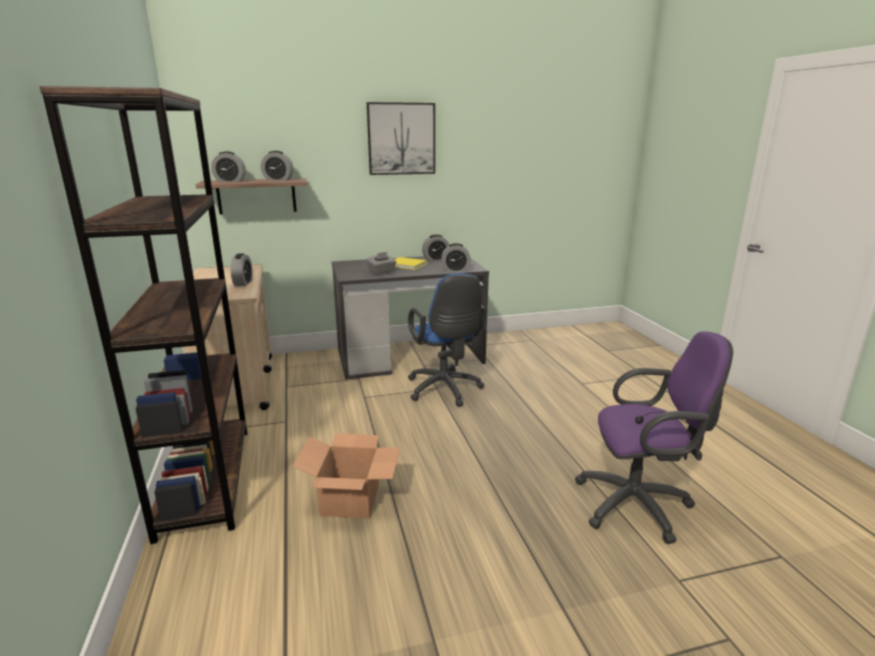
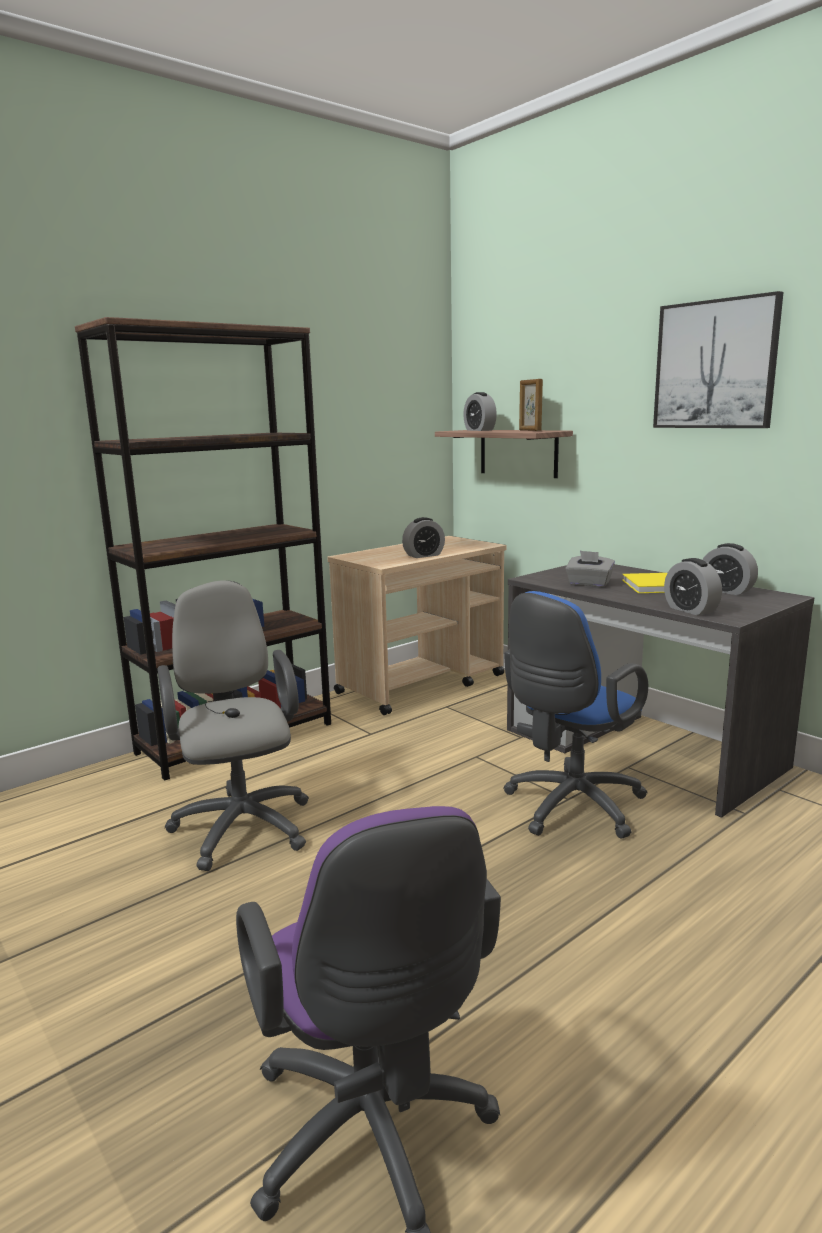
camera: 65 degrees right, 5 degrees down
(278, 179) = (529, 430): alarm clock -> picture frame
(350, 499) = (241, 823): cardboard box -> grey office chair

